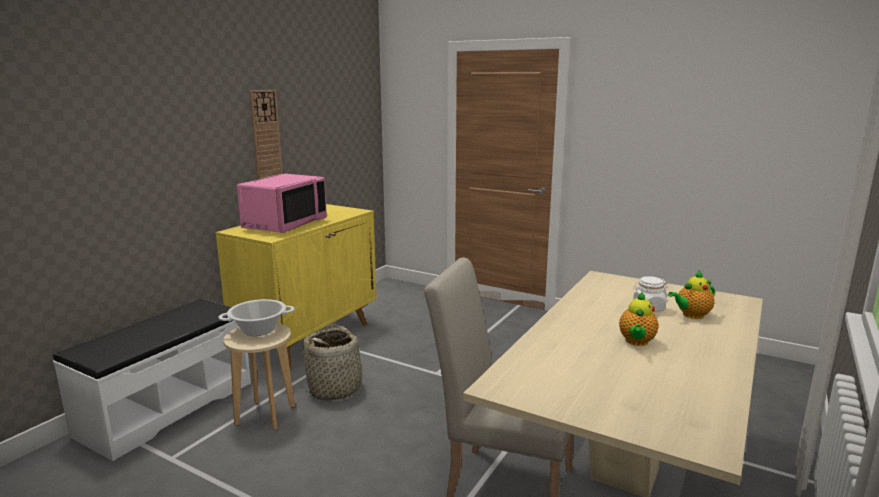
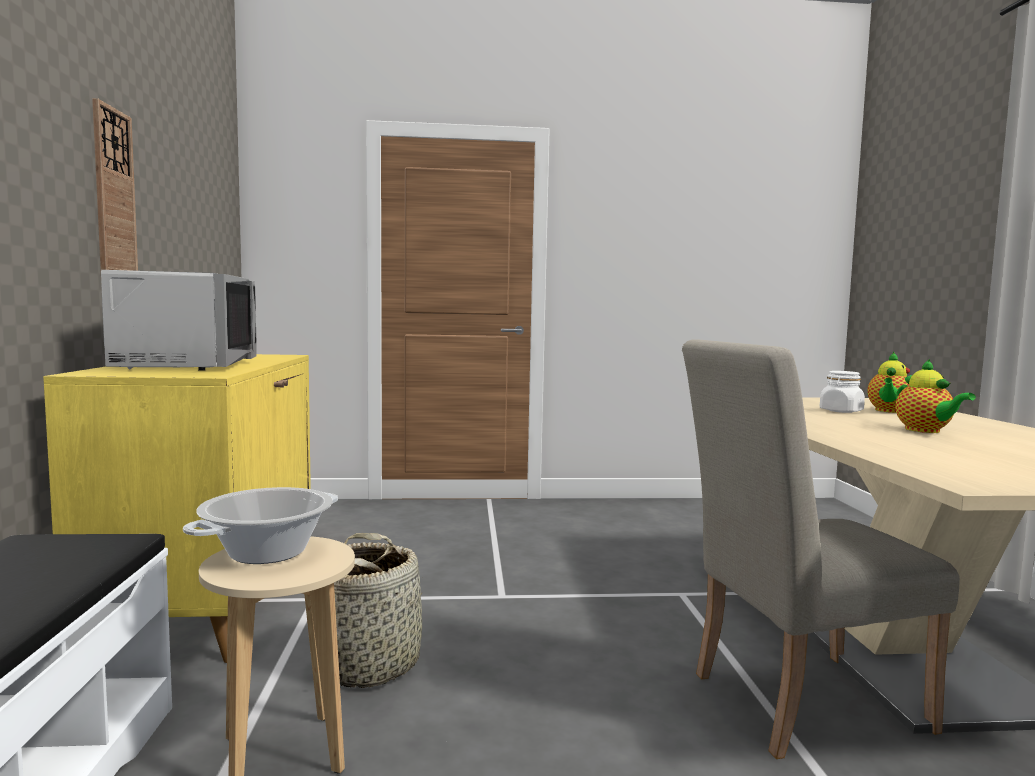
camera: 35 degrees left, 10 degrees down
(284, 224) = (186, 365): pink microwave -> grey microwave

